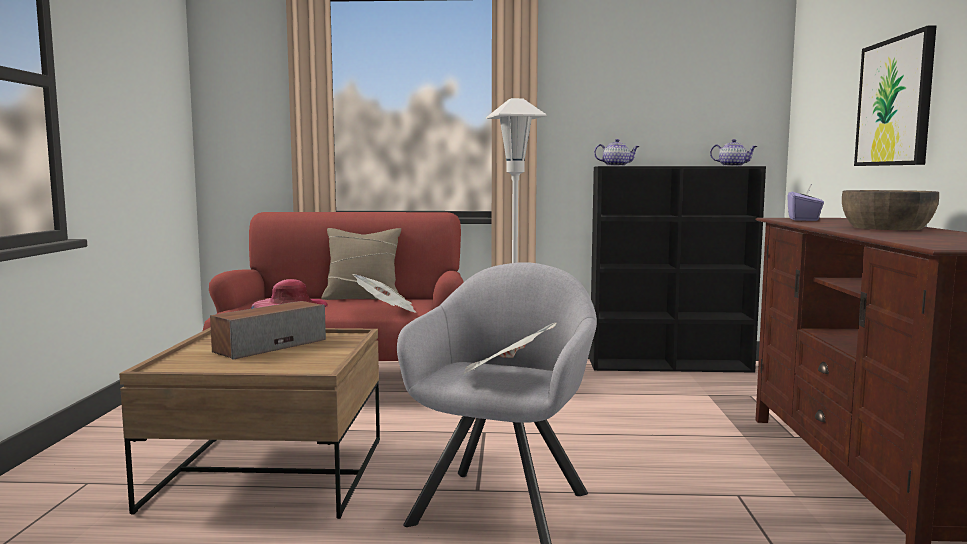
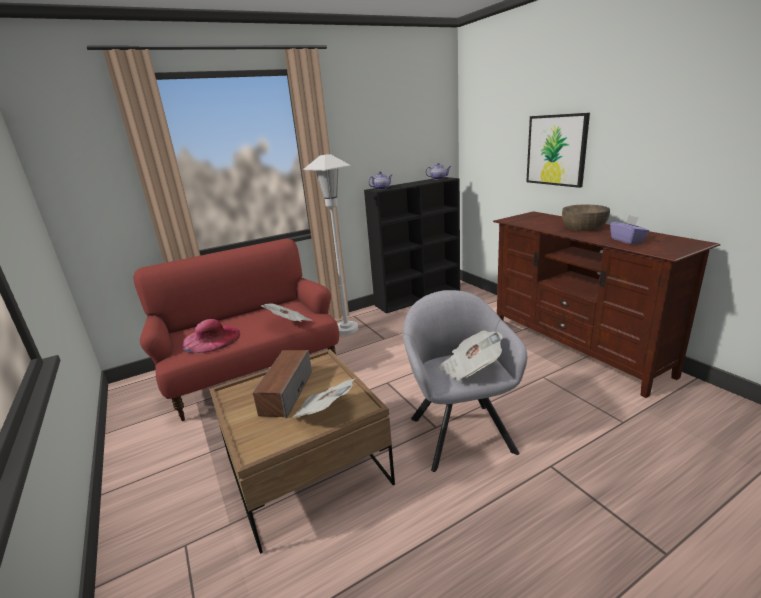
camera: 30 degrees left, 15 degrees up
(273, 365) = (325, 412): none -> newspaper
(362, 298) = (248, 314): beige pillow -> none
(804, 219) = (523, 220): purple tissue box -> purple tissue box (627, 240)

